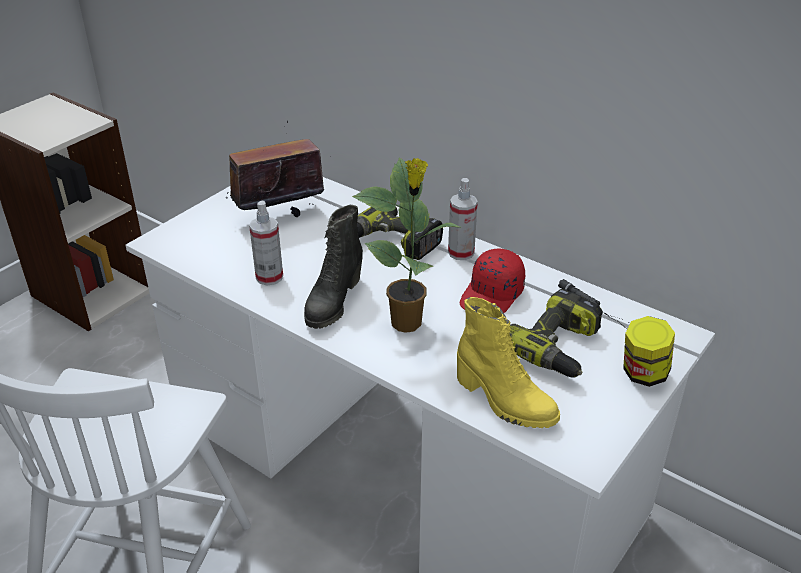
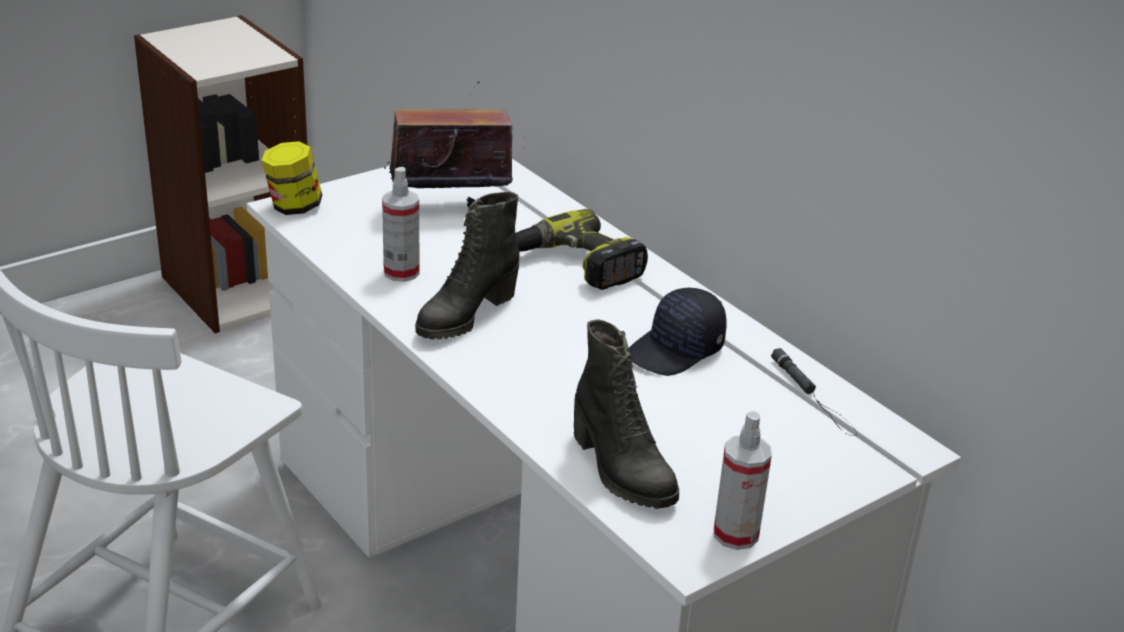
camera: 15 degrees right, 5 degrees down
(408, 324) = (547, 359): potted plant -> none
(461, 252) = (663, 293): spray bottle -> spray bottle (735, 534)
(492, 296) = (676, 350): red cap -> black cap
(504, 402) = (620, 470): yellow boot -> black boot
(559, 348) = (730, 427): power drill -> none
(643, 374) = (827, 481): jar -> jar (294, 207)

